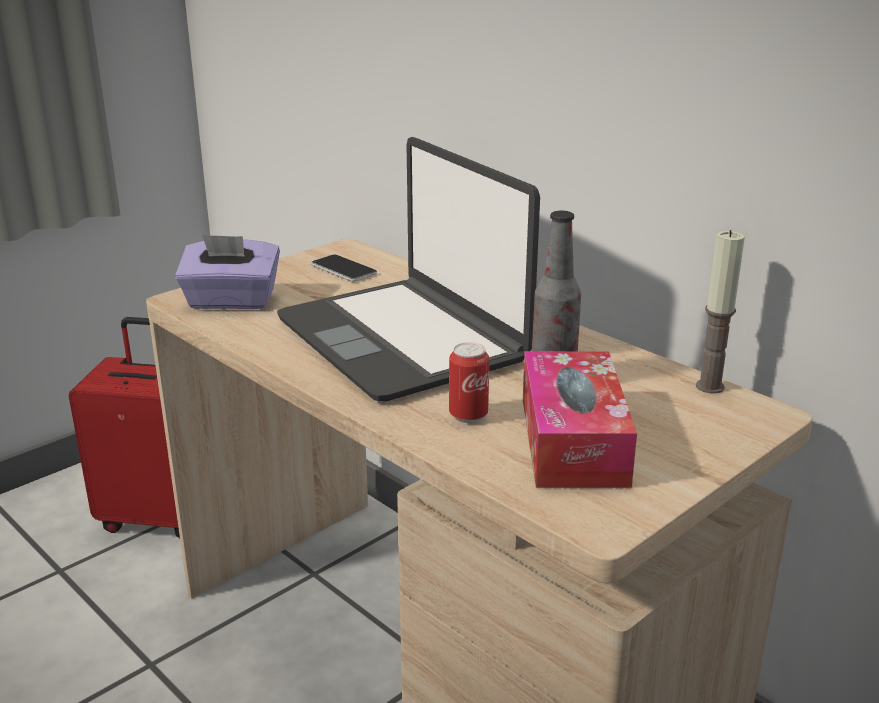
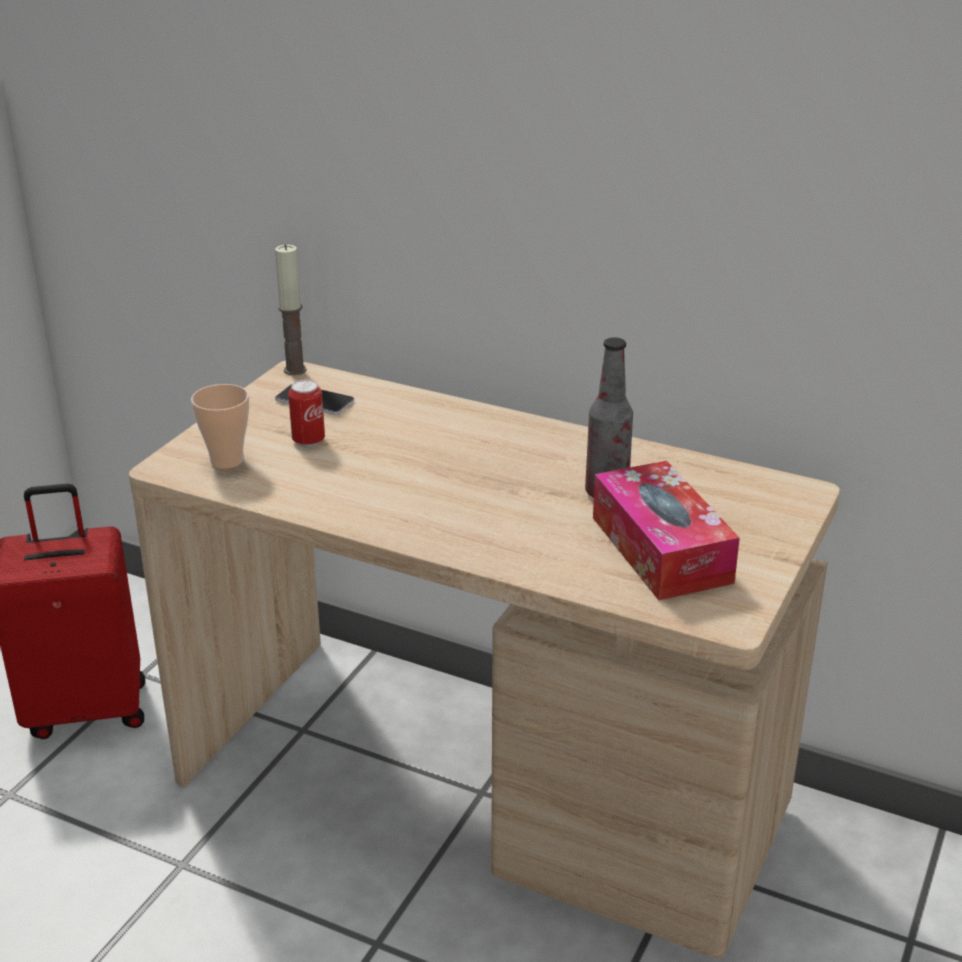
camera: 20 degrees left, 5 degrees up
(231, 301) = (226, 461): purple tissue box -> cup
(403, 339) = (438, 474): laptop -> none
(468, 416) = (556, 544): can -> can (308, 441)
(709, 387) = (743, 473): candle -> candle (295, 370)

